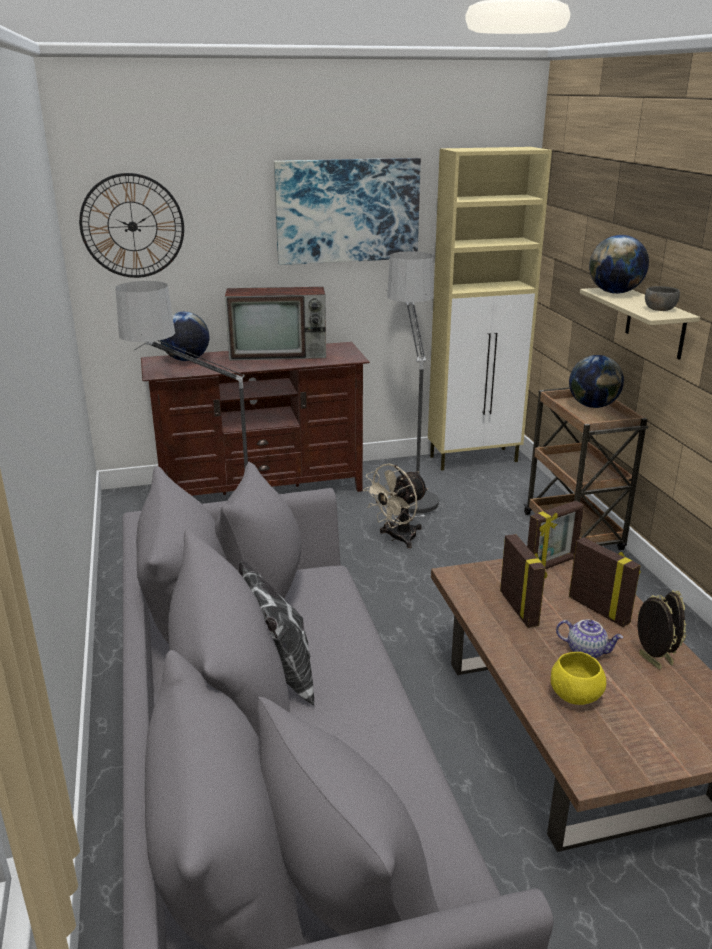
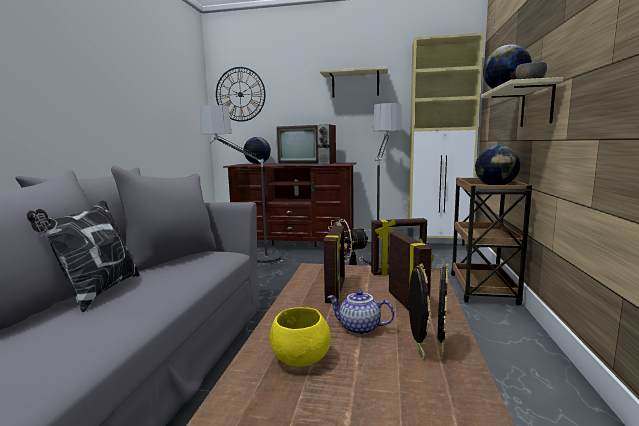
camera: 25 degrees right, 15 degrees down
(347, 211) = (355, 84): picture -> beige shelf
(586, 651) = (359, 328): teapot -> teapot turned 150 degrees clockwise

